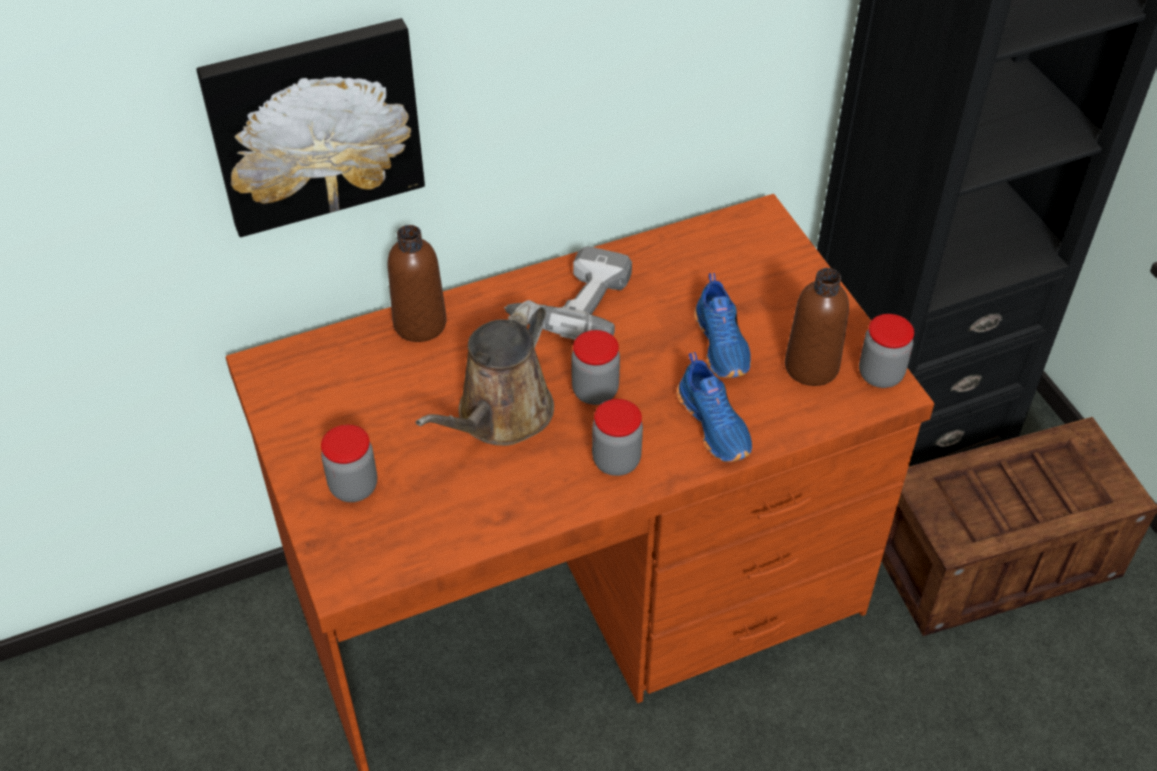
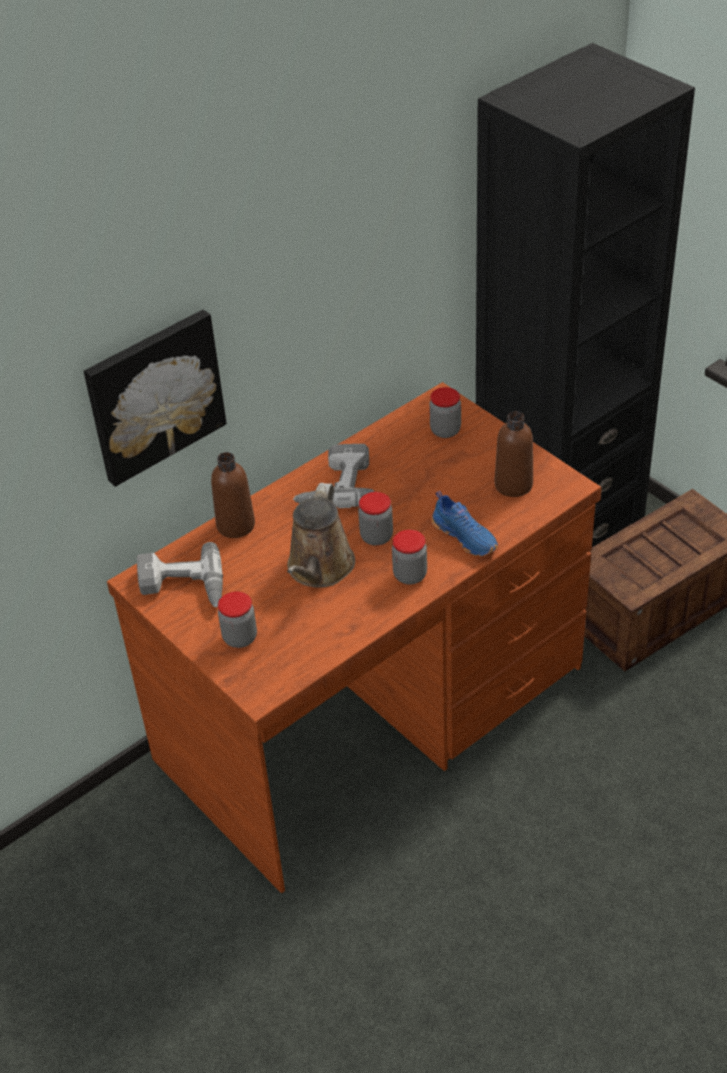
camera: 15 degrees left, 5 degrees down
(313, 393) = (182, 588): none -> power drill
(723, 344) = (449, 486): blue shoe -> none
(880, 374) = (560, 478): jar -> jar (445, 430)

